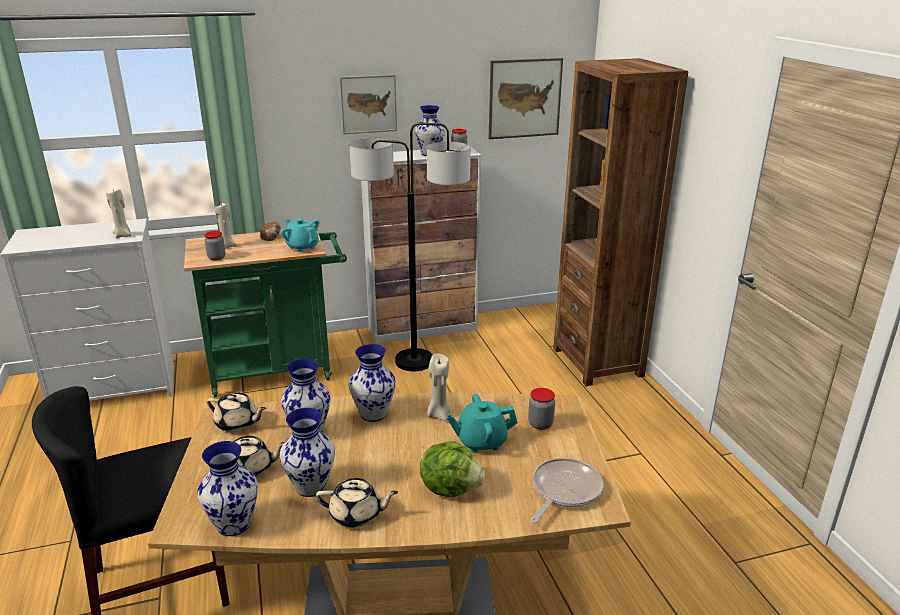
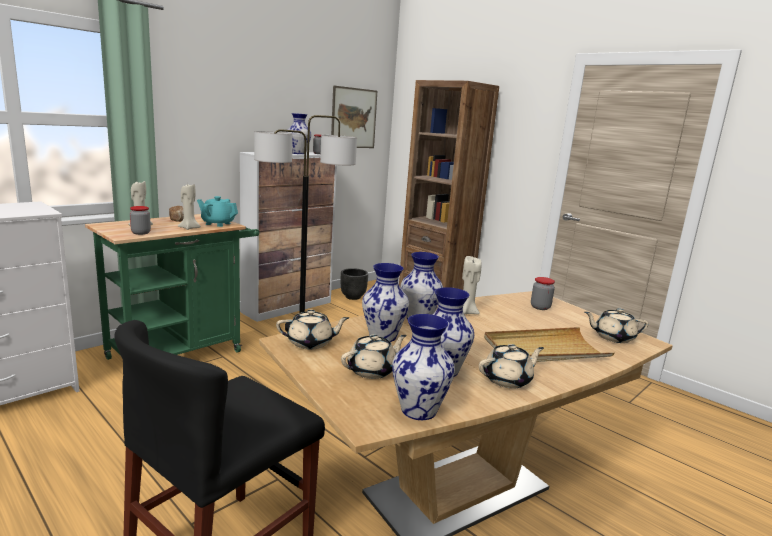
camera: 30 degrees left, 10 degrees down
(123, 235) = (32, 211): beige candle -> beige candle (189, 228)
(368, 104) = (247, 109): picture -> none
(451, 488) = (544, 350): lettuce -> beige tray
(481, 441) = (520, 322): turquoise teapot -> none
(510, 325) = (352, 297): none -> black planter
(564, 491) = (612, 337): frying pan -> beige teapot

